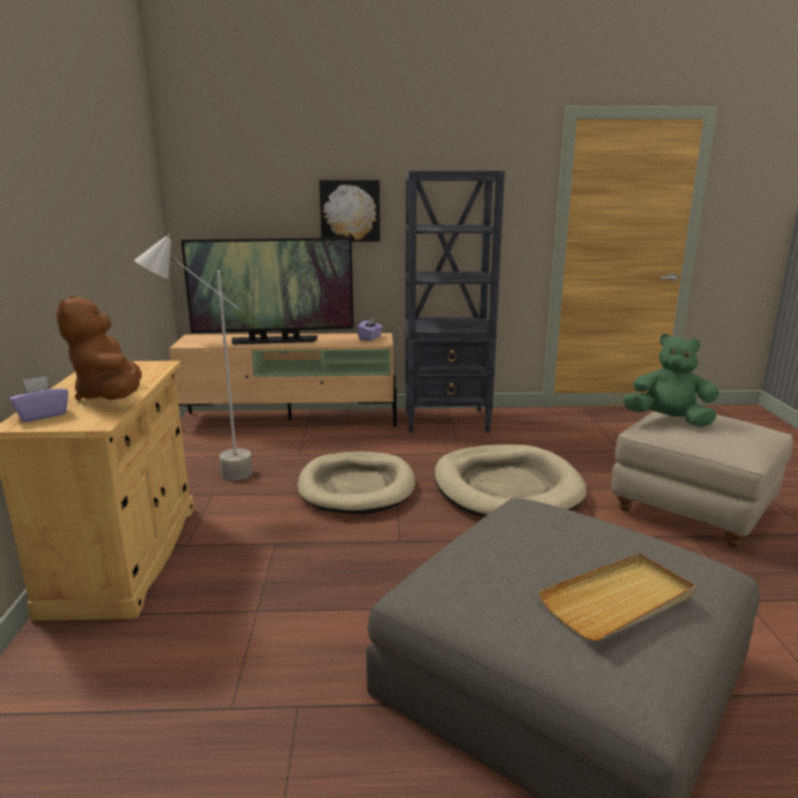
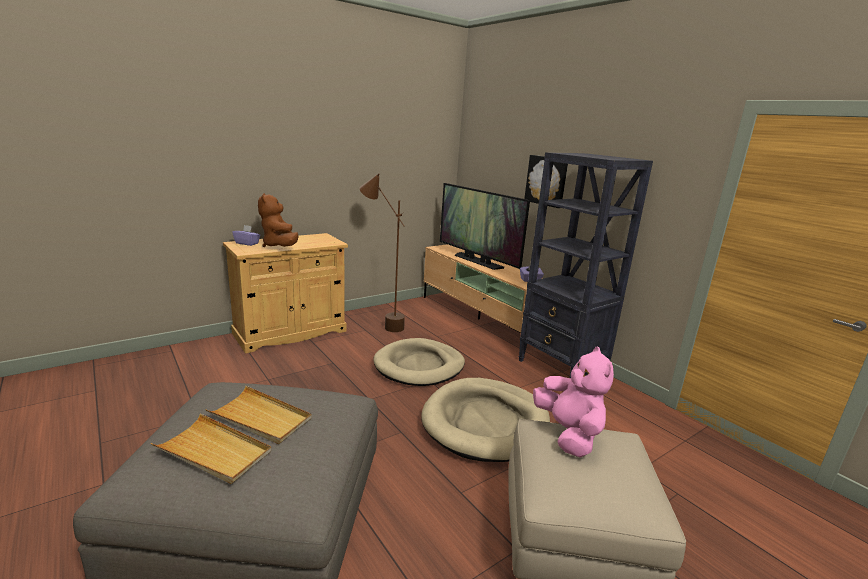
camera: 55 degrees right, 0 degrees up
(111, 397) = (280, 246): brown plush toy -> brown plush toy turned 60 degrees counterclockwise
(210, 478) = (381, 323): grey floor lamp -> brown floor lamp
(554, 557) = (260, 418): none -> beige tray
(668, 420) = (568, 433): green plush toy -> pink plush toy

